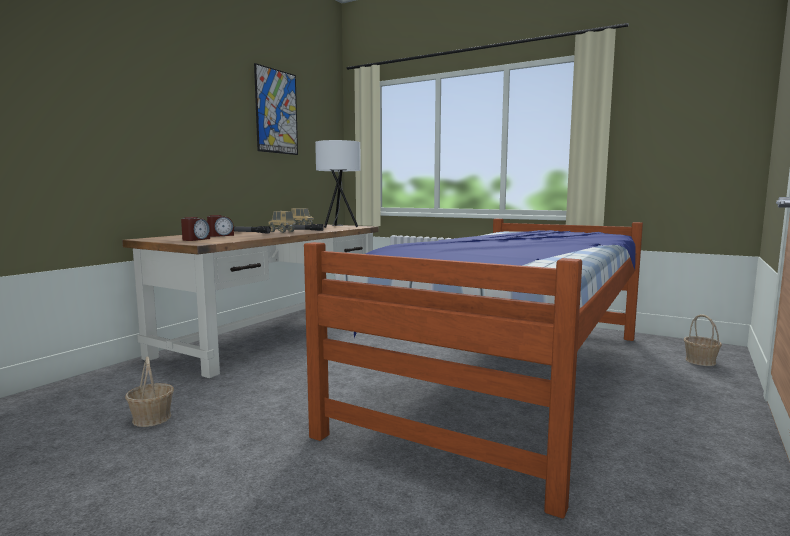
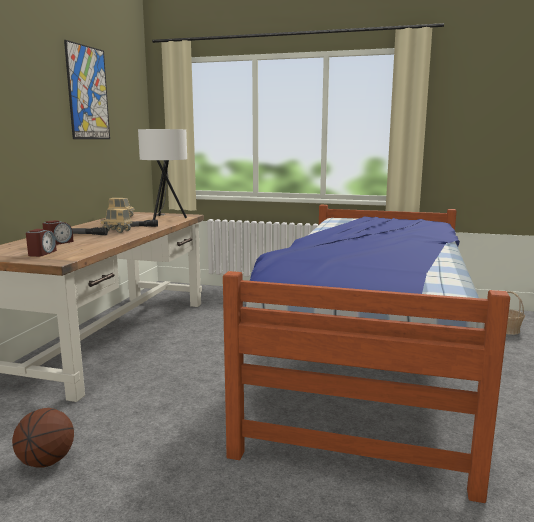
camera: 15 degrees left, 5 degrees up
(152, 418) = (46, 461): basket -> basketball

